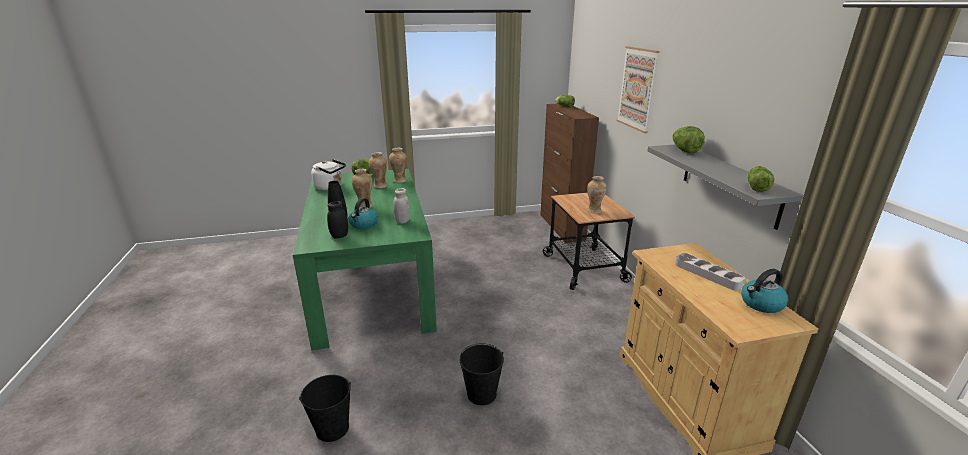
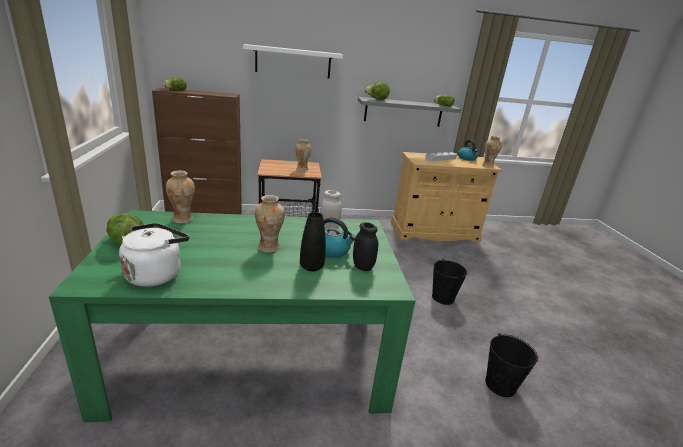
camera: 85 degrees left, 0 degrees up
(380, 186) = (193, 233): vase -> vase (488, 166)
(637, 88) = (293, 62): picture -> white shelf

